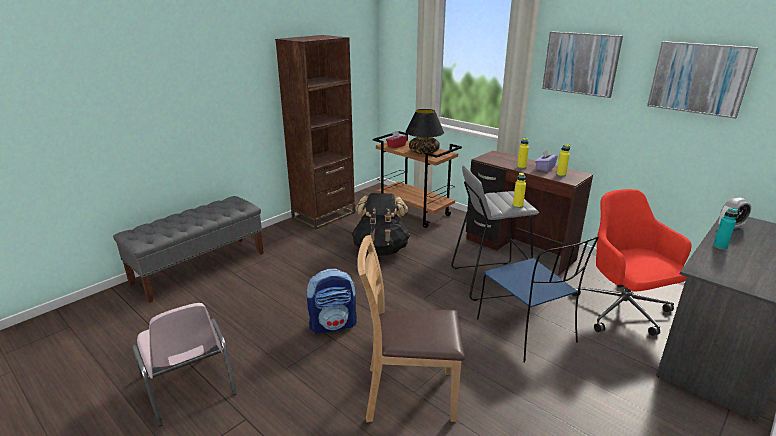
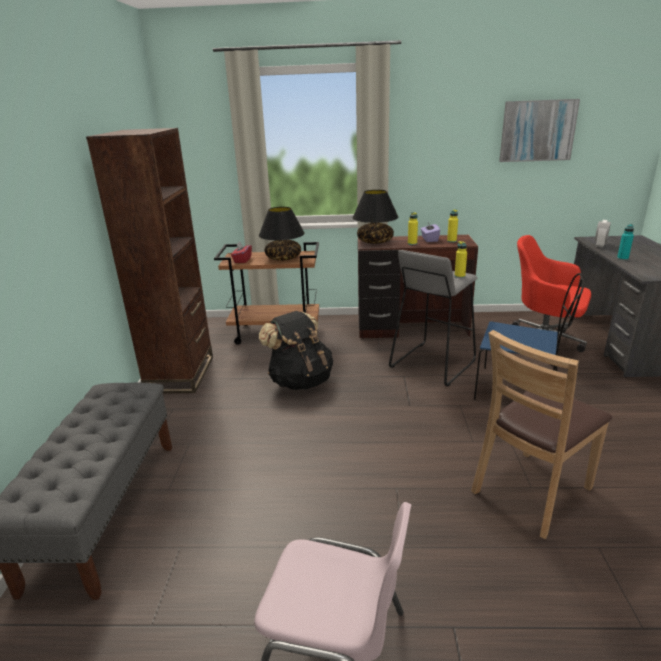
camera: 40 degrees left, 0 degrees up
(333, 325) = (375, 475): backpack -> none
(496, 157) = (375, 241): none -> black table lamp
(580, 63) = (432, 131): picture -> none

